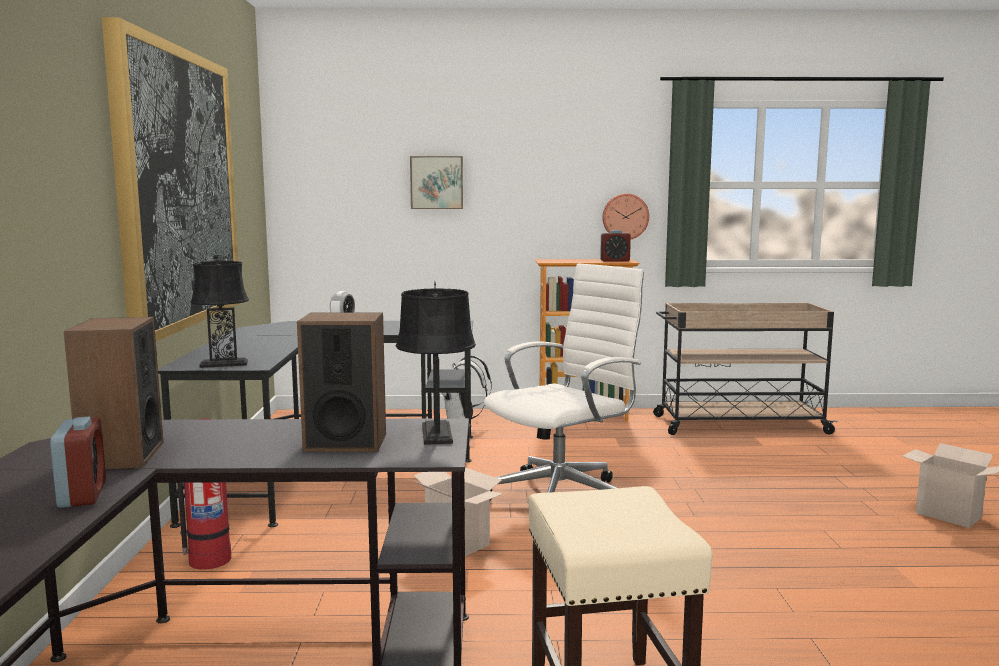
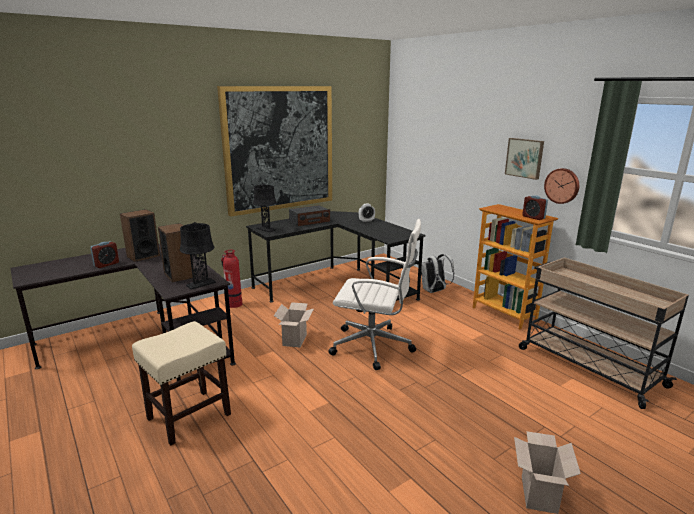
camera: 55 degrees right, 10 degrees up
(254, 342) = (309, 221): none -> radio
(436, 182) = (456, 145): picture -> picture (524, 158)

